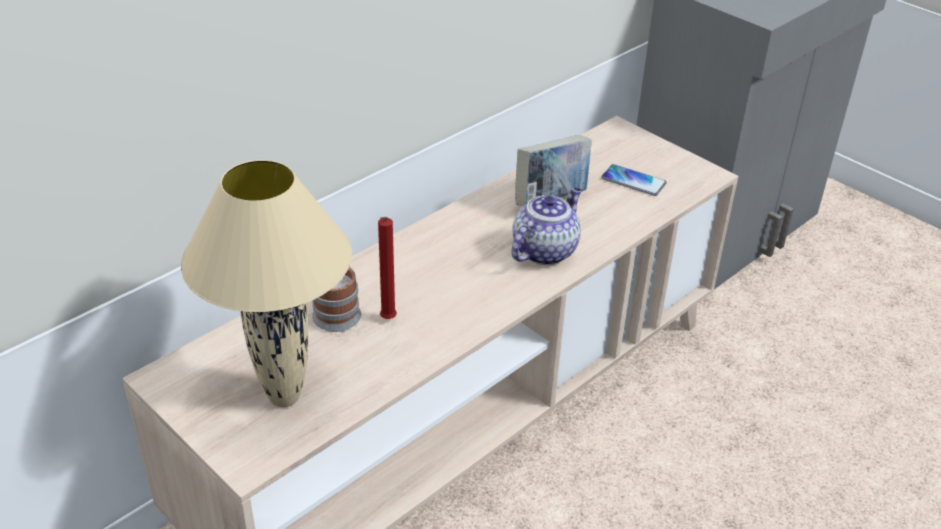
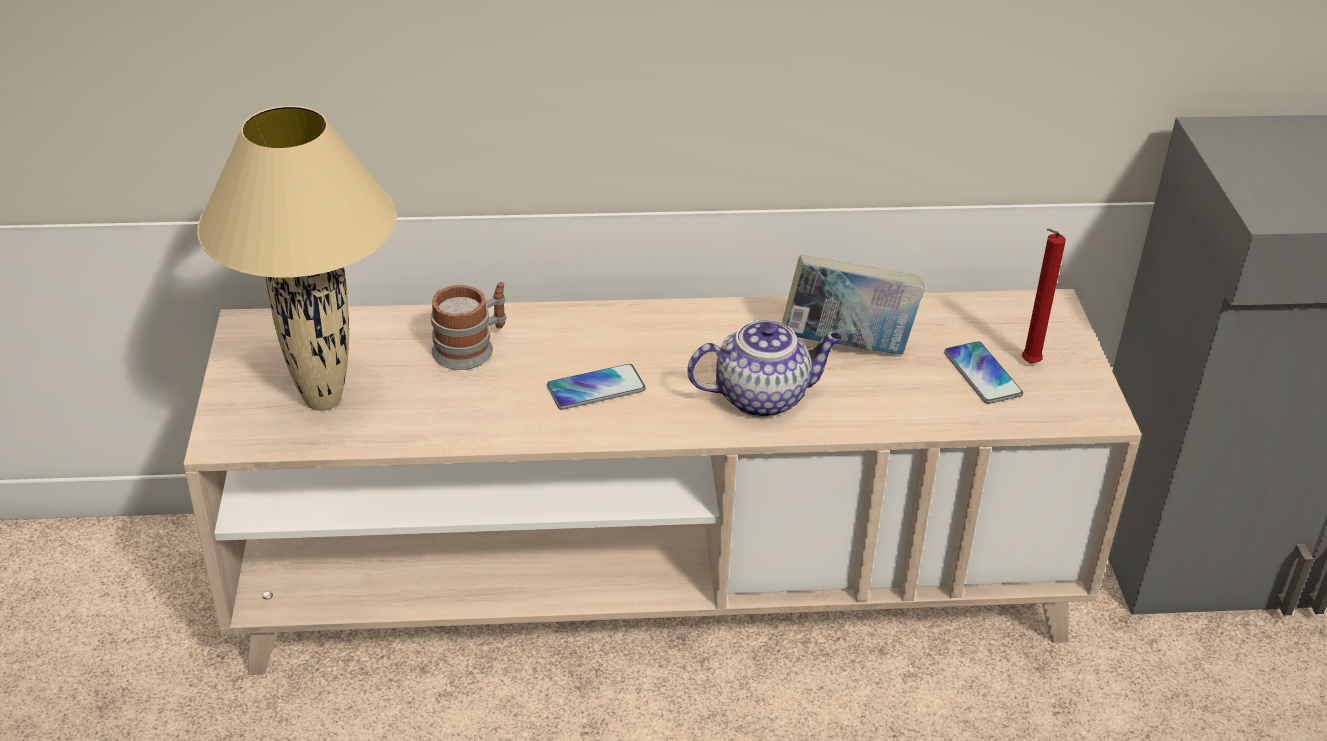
camera: 40 degrees right, 0 degrees up
(387, 320) = (503, 381): red candle -> red candle (1028, 364)
(448, 295) = (596, 388): none -> phone

